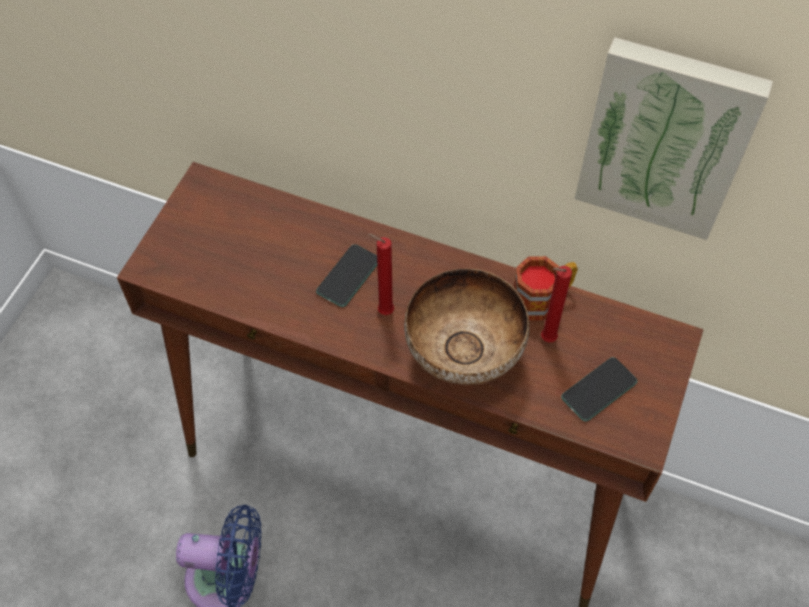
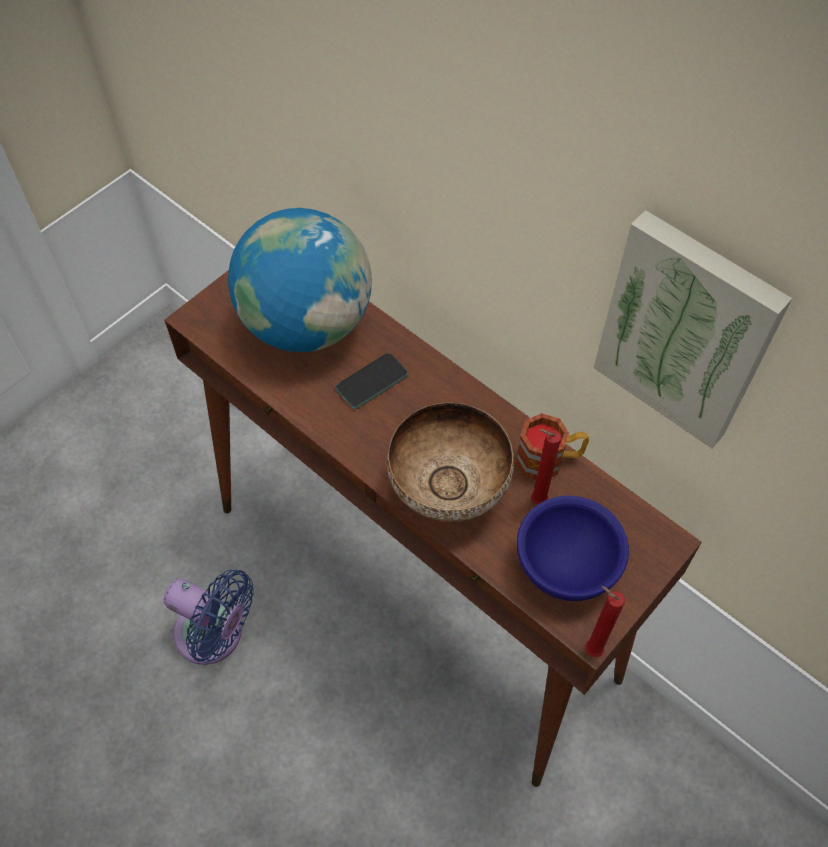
camera: 20 degrees right, 0 degrees up
(262, 239) = (307, 323): none -> globe
(383, 311) = (390, 424): red candle -> red candle (590, 649)
(599, 390) = (567, 567): phone -> blue bowl

